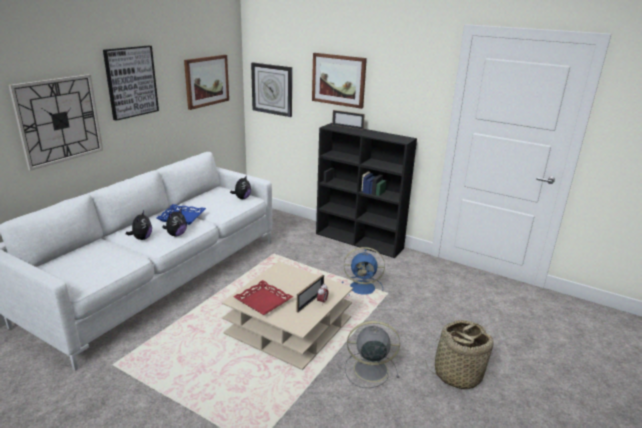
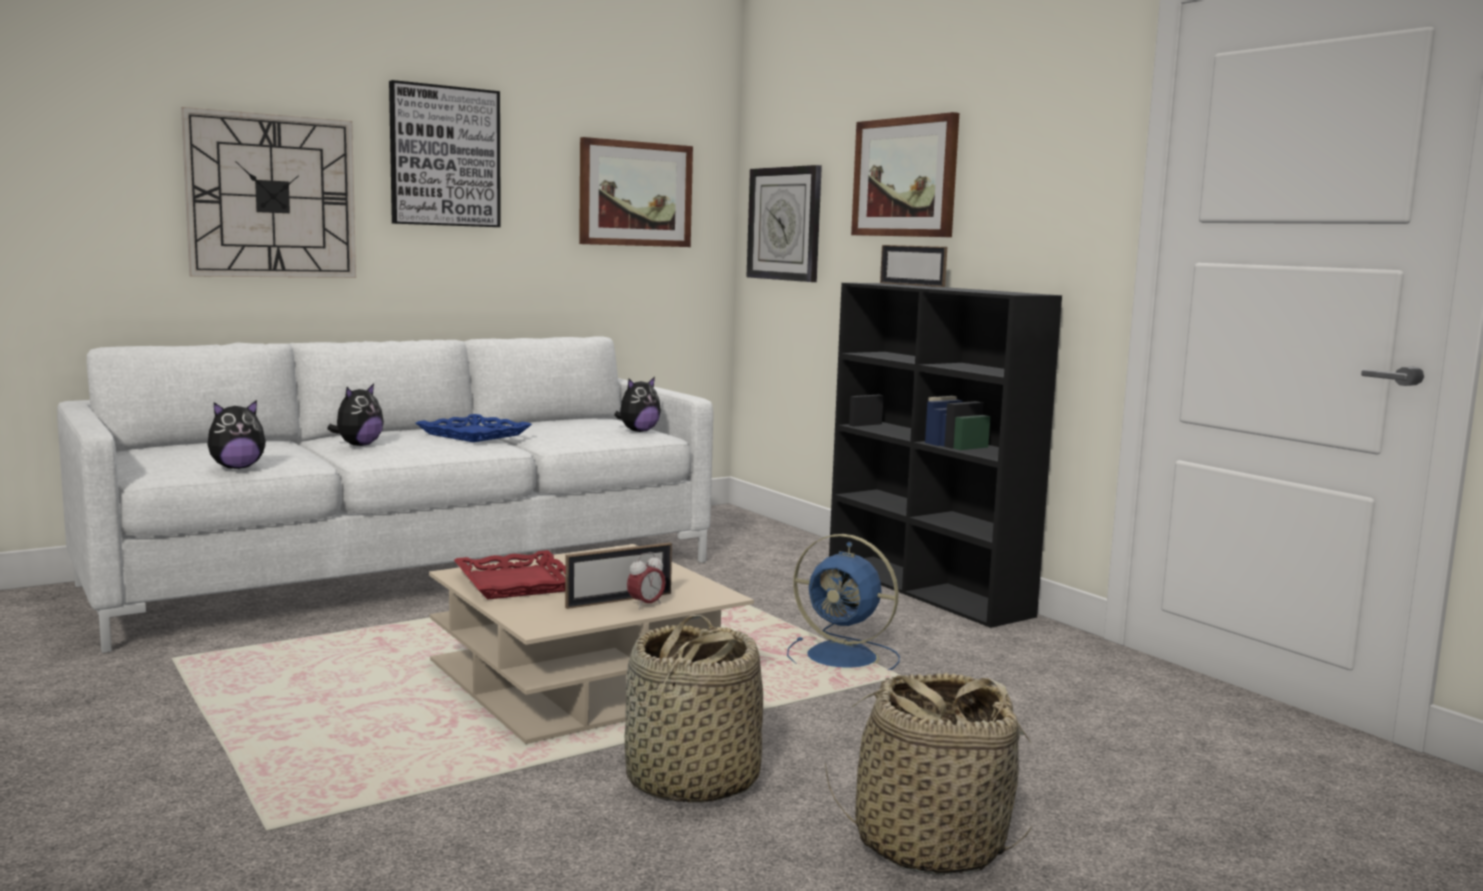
camera: 25 degrees right, 15 degrees down
(176, 235) = (429, 449): plush toy -> plush toy (237, 468)
(369, 369) = (690, 781): grey fan -> basket

